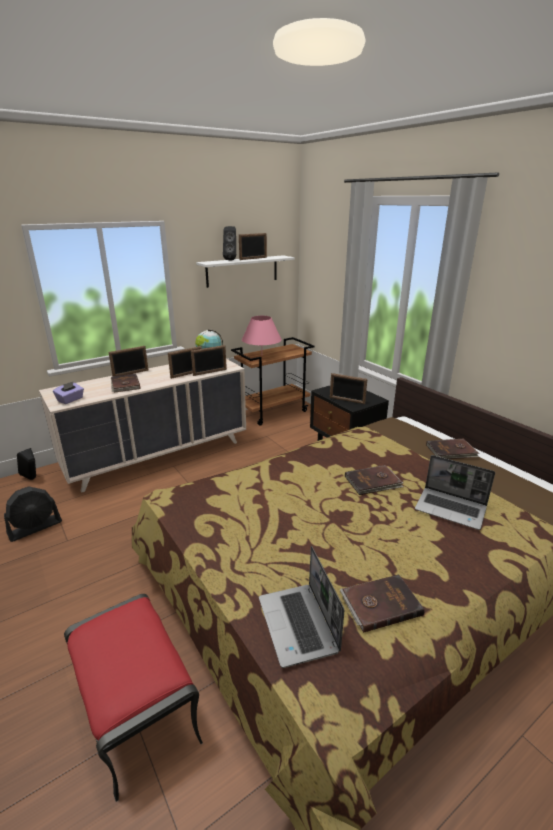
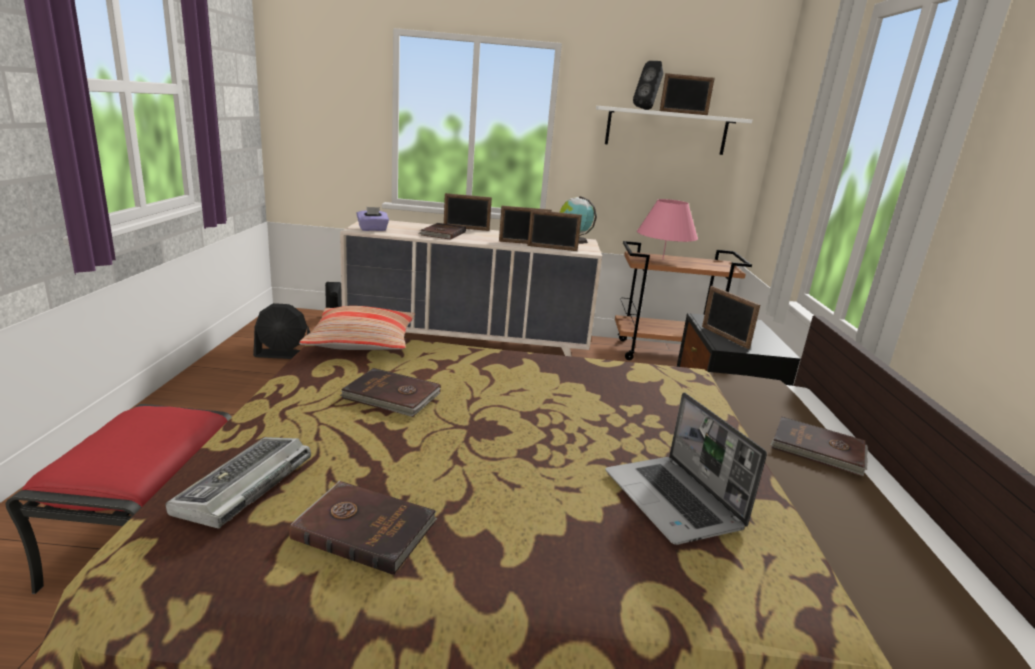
camera: 35 degrees right, 5 degrees down
(189, 496) = (362, 341): none -> pillow
(299, 625) = (243, 488): laptop -> keyboard
(373, 482) = (600, 420): brown book -> brown book (392, 396)

